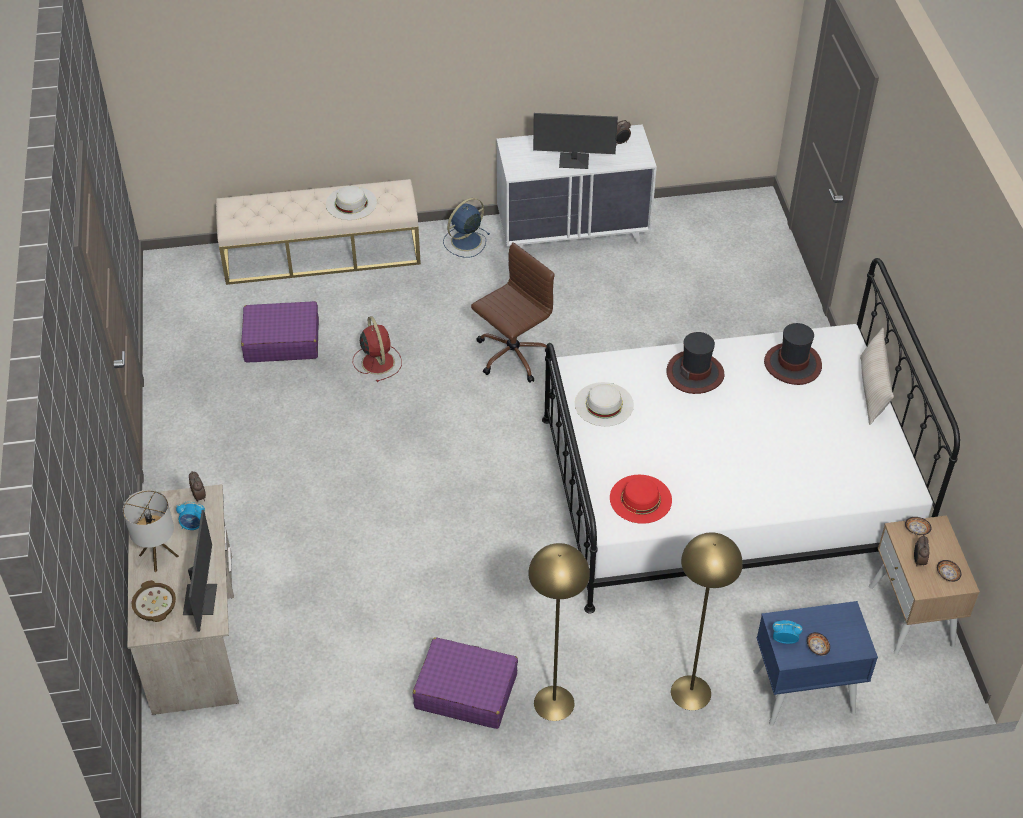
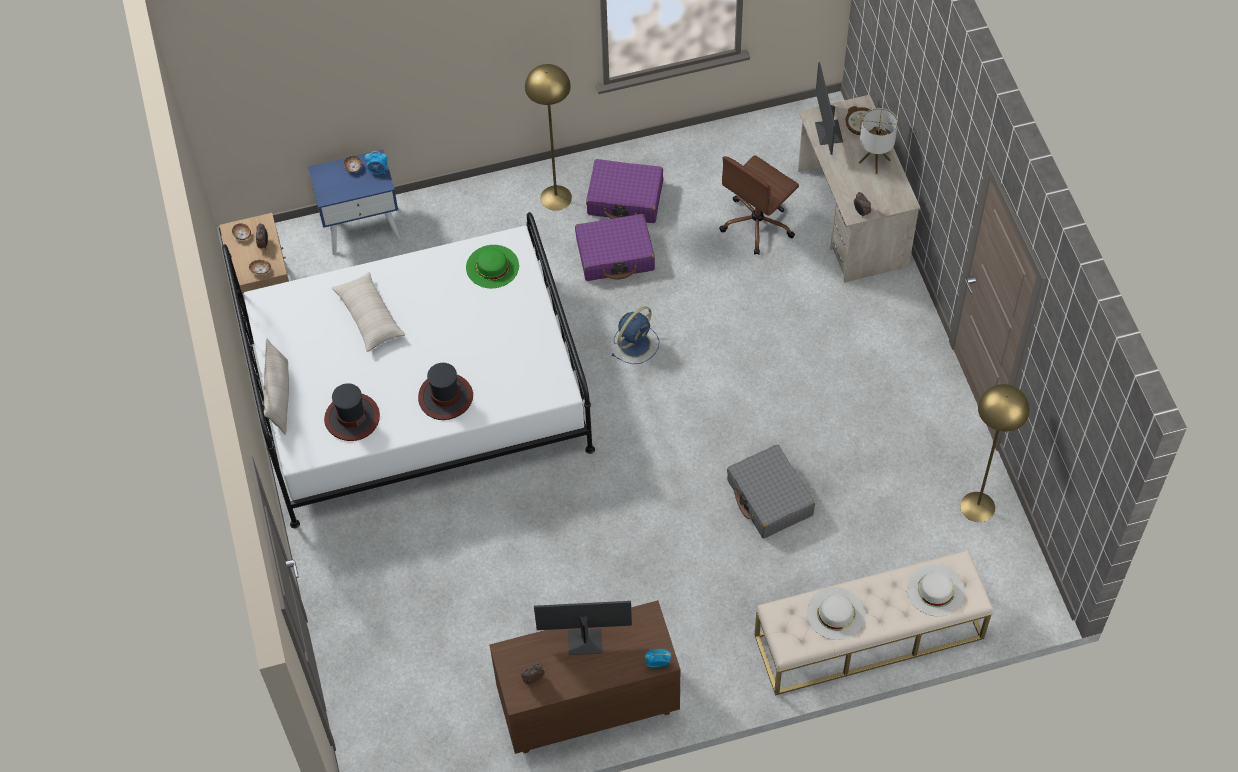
camera: 175 degrees right, 10 degrees up
(193, 525) = (856, 188): alarm clock -> alarm clock (657, 663)
(281, 341) = (875, 512): purple suitcase -> purple suitcase (615, 255)
(377, 361) = (769, 498): red fan -> grey suitcase
(465, 241) = (710, 675): blue fan -> blue fan (635, 343)
(511, 356) = (634, 520): brown office chair -> brown office chair (758, 224)
(573, 231) = (587, 706): white dresser -> brown dresser
(604, 404) = (529, 354): white hat -> white hat (936, 590)
(640, 499) = (492, 266): red hat -> green hat
(691, 693) = (450, 216): yellow floor lamp -> yellow floor lamp (977, 506)
(782, 459) = (369, 317): none -> beige pillow

